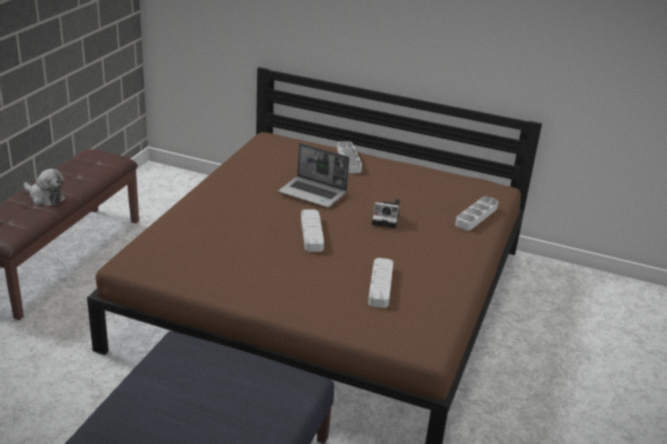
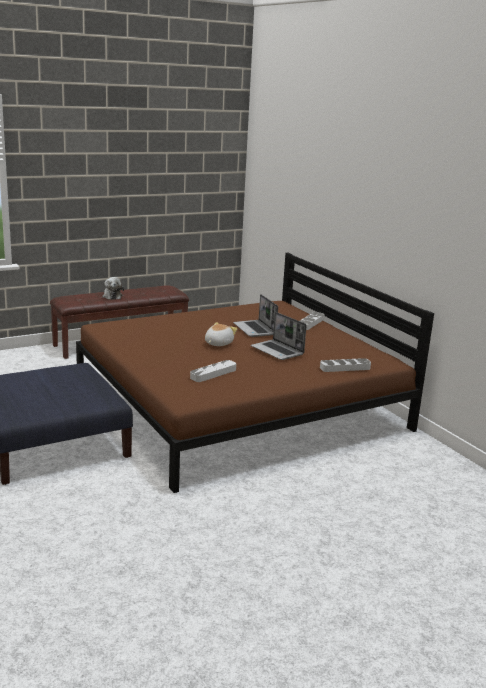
camera: 40 degrees right, 10 degrees down
(311, 233) = (218, 343): grey tray -> plush toy
(387, 219) = (278, 351): camera -> laptop

